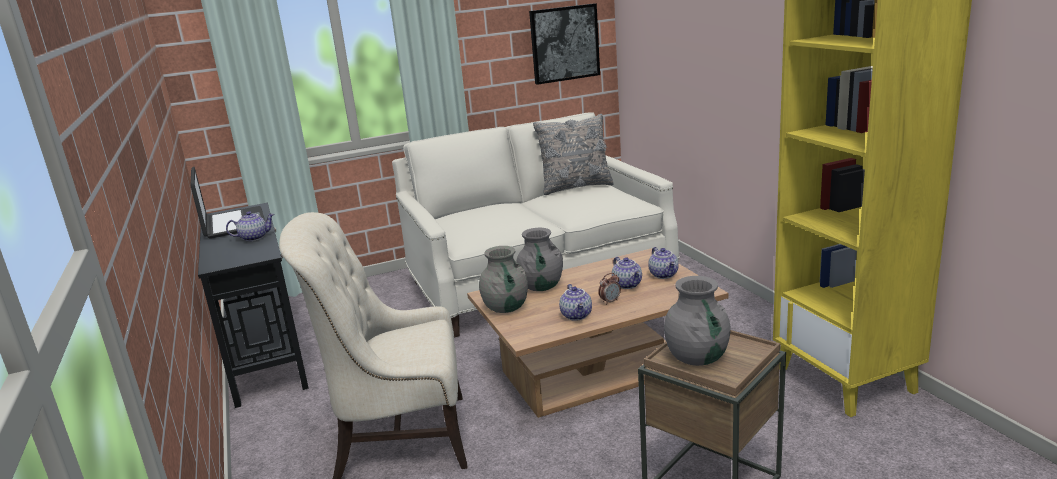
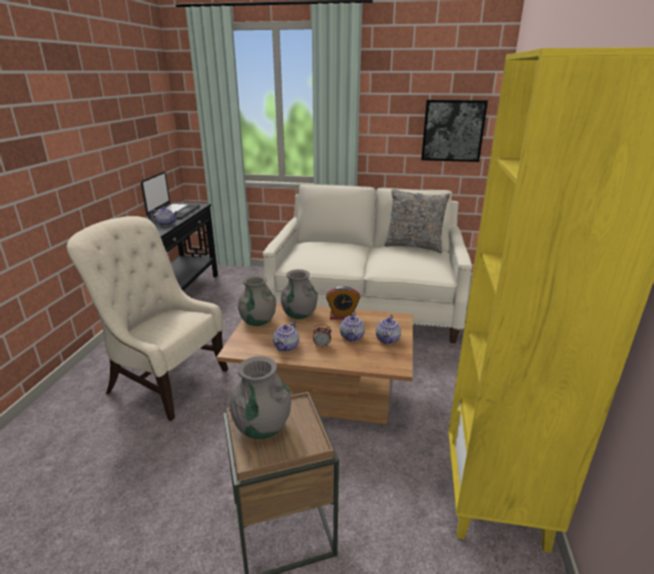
camera: 30 degrees right, 5 degrees up
(589, 272) = (342, 316): none -> alarm clock

